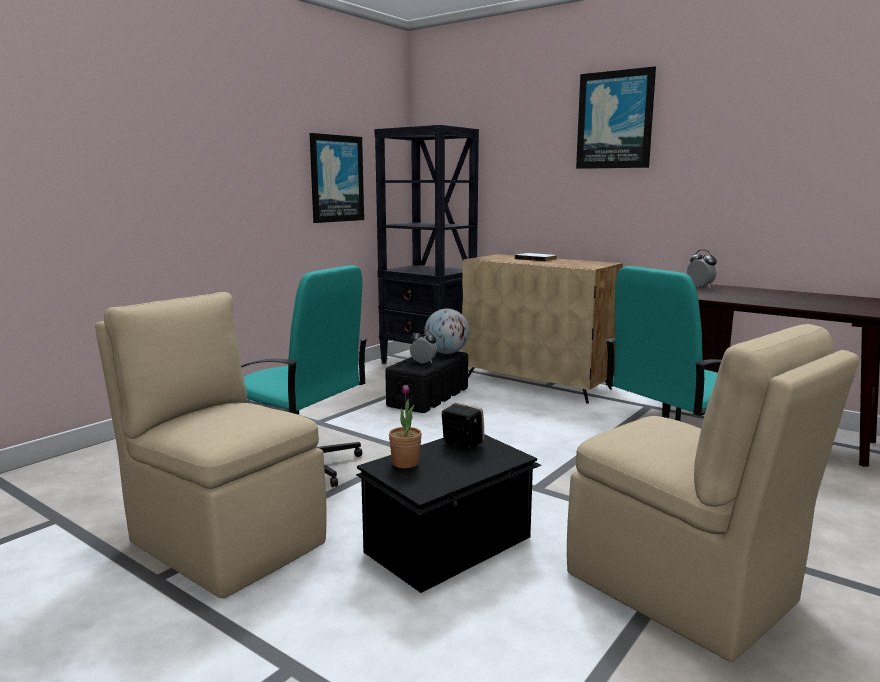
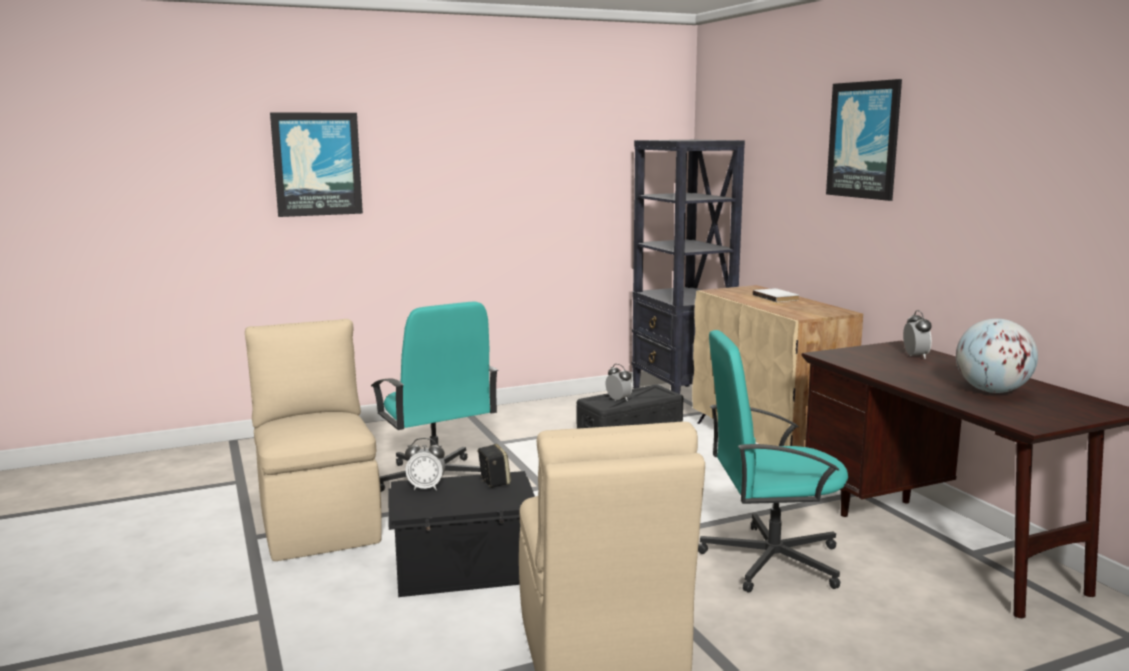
camera: 30 degrees right, 0 degrees up
(336, 178) = (587, 193): picture -> picture (317, 164)
(405, 463) = (426, 487): potted plant -> alarm clock
(446, 353) = (659, 392): globe -> globe (992, 391)

